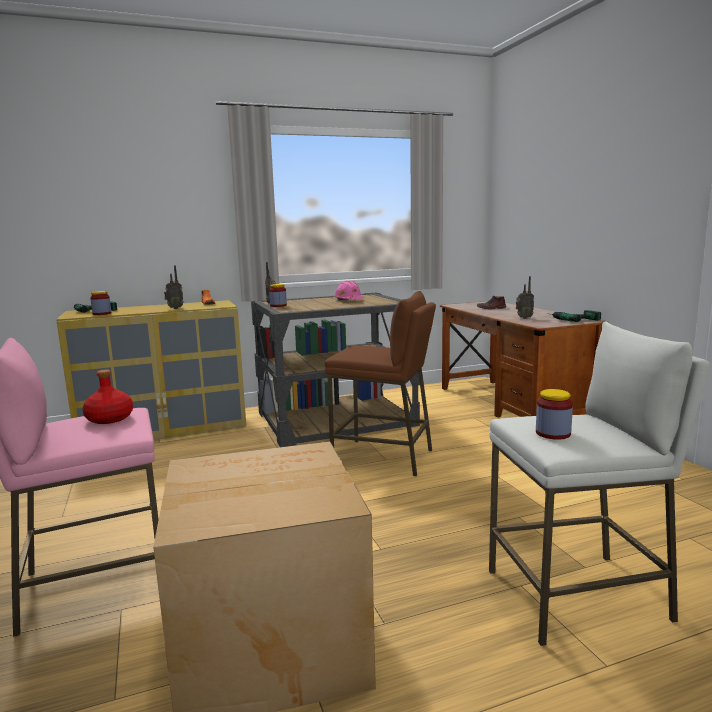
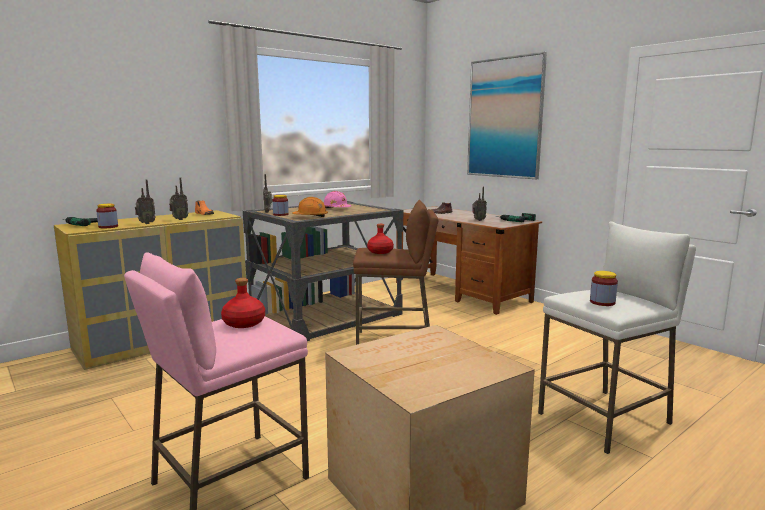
camera: 20 degrees left, 0 degrees up
(139, 311) = (146, 223): none -> radio
(303, 308) = (310, 216): none -> orange hard hat
(364, 350) = (380, 252): none -> red bottle
(570, 190) = (504, 118): none -> picture

